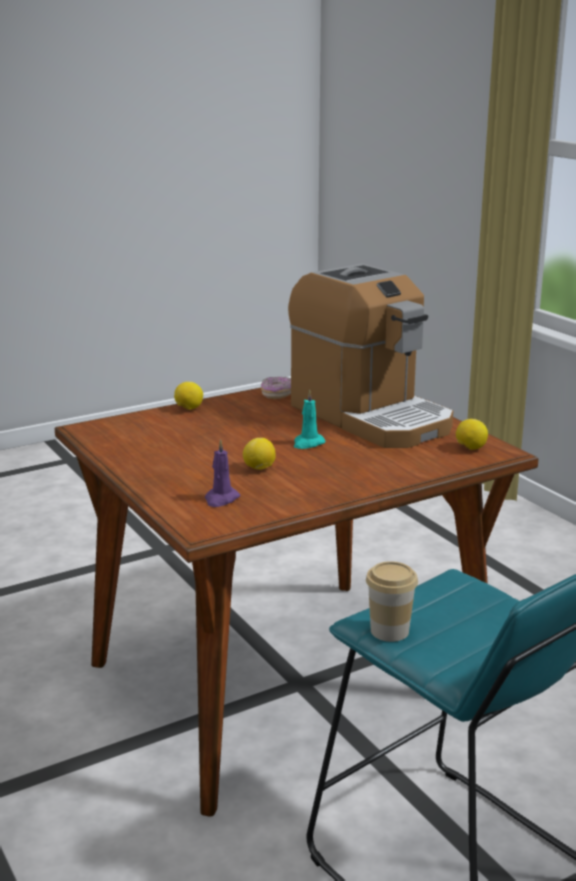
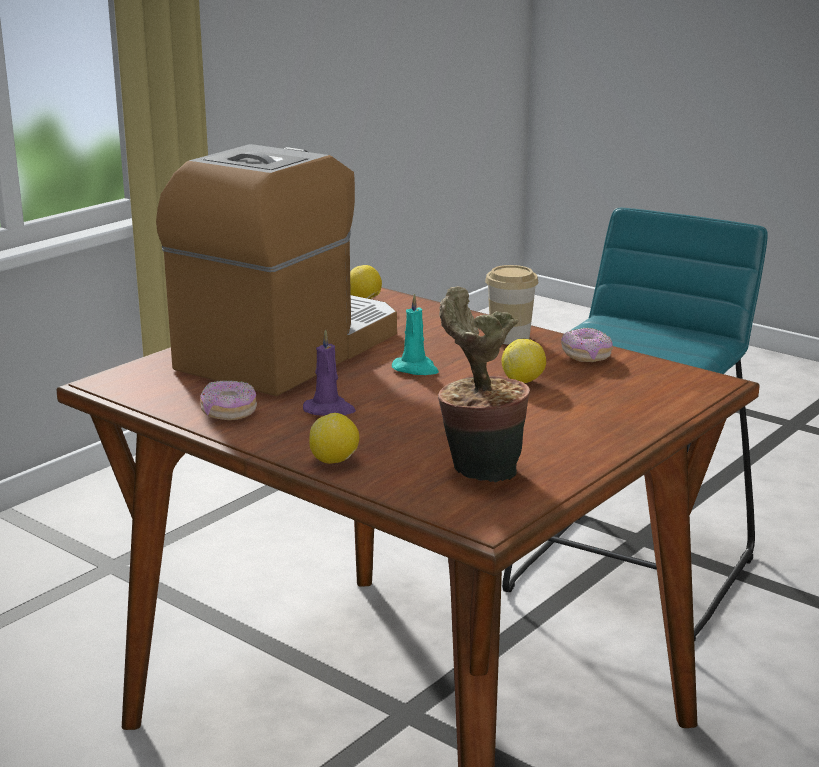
camera: 110 degrees left, 0 degrees up
(140, 435) = (477, 471): none -> potted plant
(221, 499) = (630, 384): purple candle -> purple candle (329, 410)
(288, 497) = (586, 357): none -> donut
(389, 631) = (687, 361): cup -> cup (510, 337)

